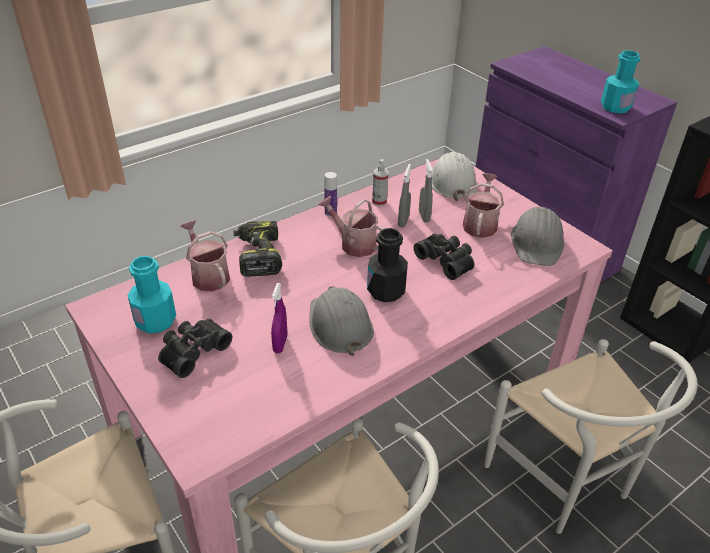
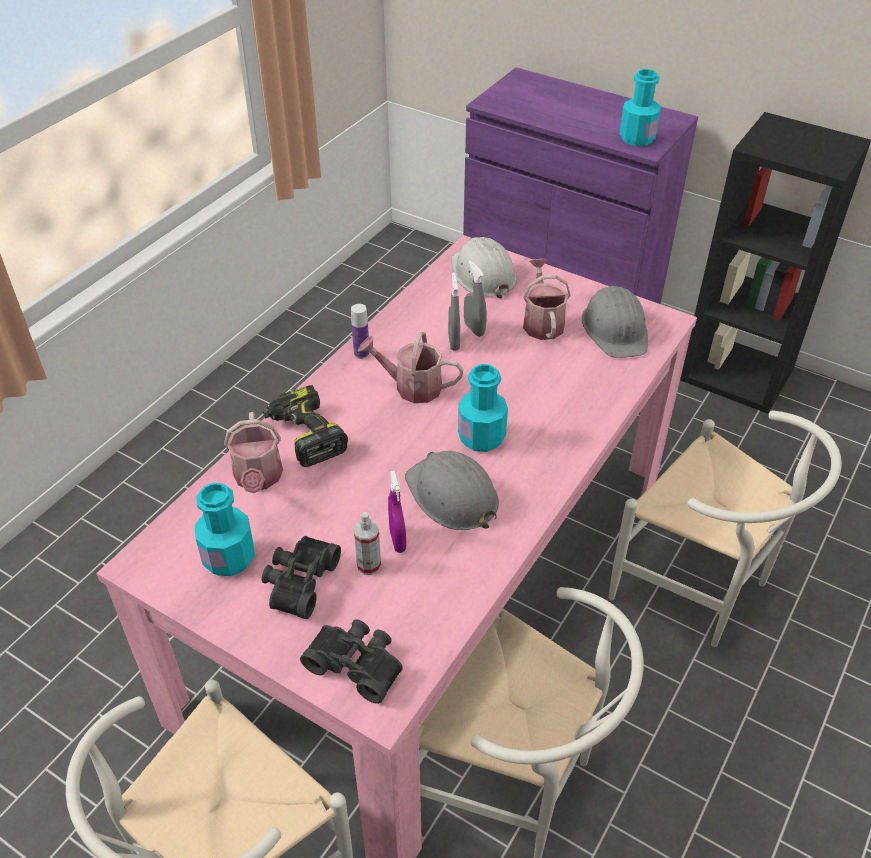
camera: 20 degrees left, 5 degrees up
(208, 275) = (258, 478): watering can -> watering can turned 135 degrees counterclockwise
(379, 202) = (412, 323): spray bottle -> spray bottle (368, 565)
(386, 291) = (481, 437): black bottle -> turquoise bottle
(446, 260) = (529, 379): black binoculars -> black binoculars (357, 663)

